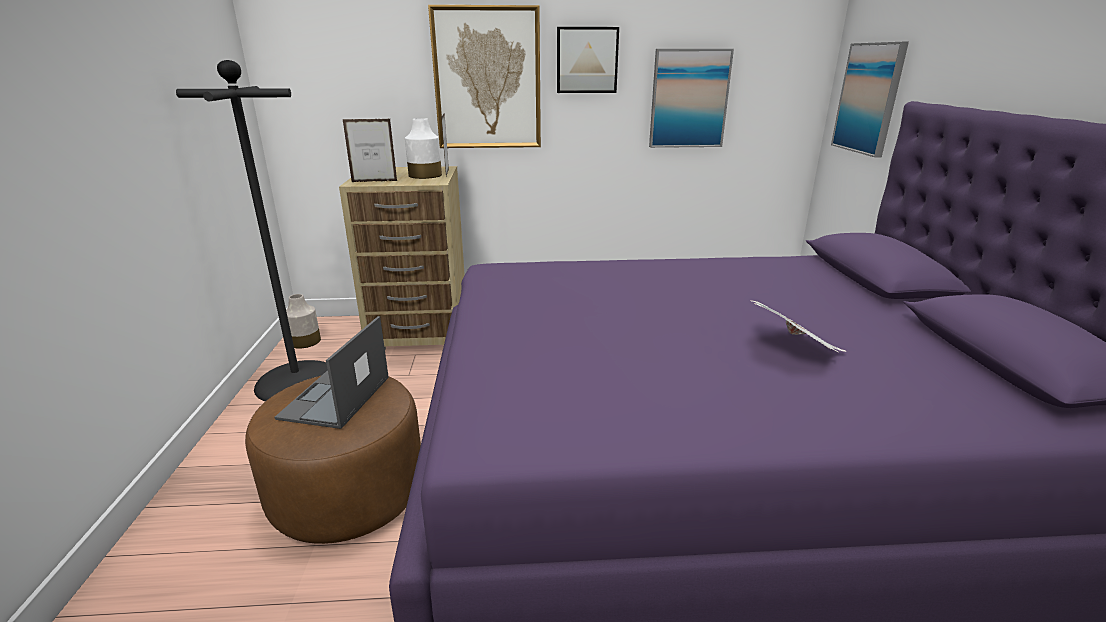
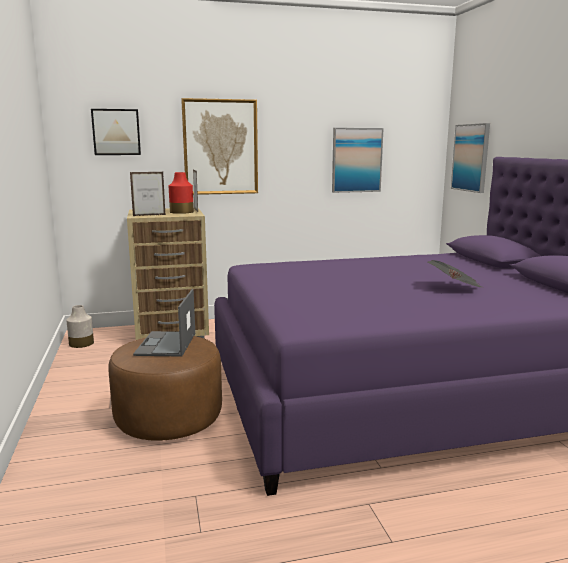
camera: 10 degrees left, 10 degrees down
(297, 381) = (91, 366): black clothes rack -> none
(425, 175) = (181, 212): white vase -> red vase
(586, 60) = (288, 135): picture -> picture (116, 132)

